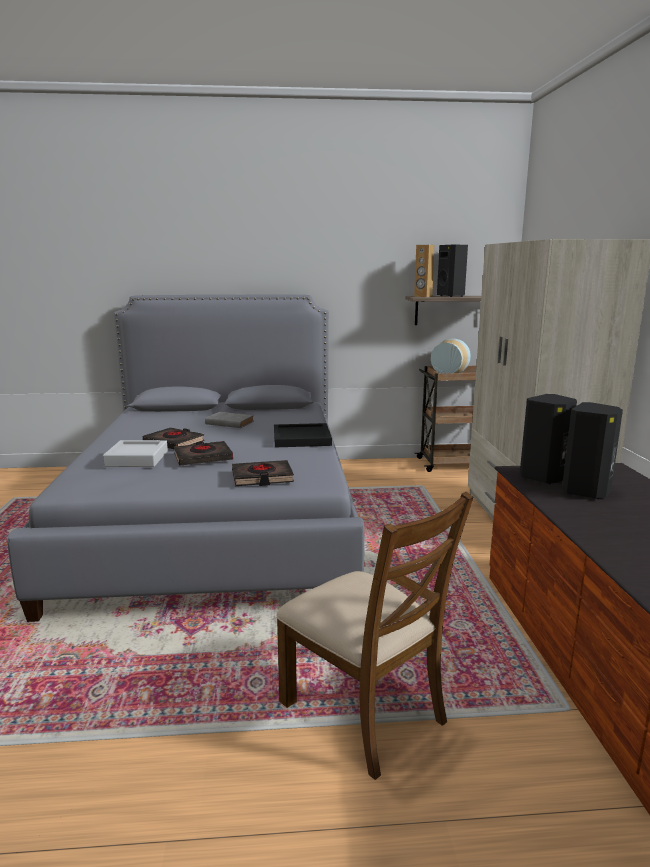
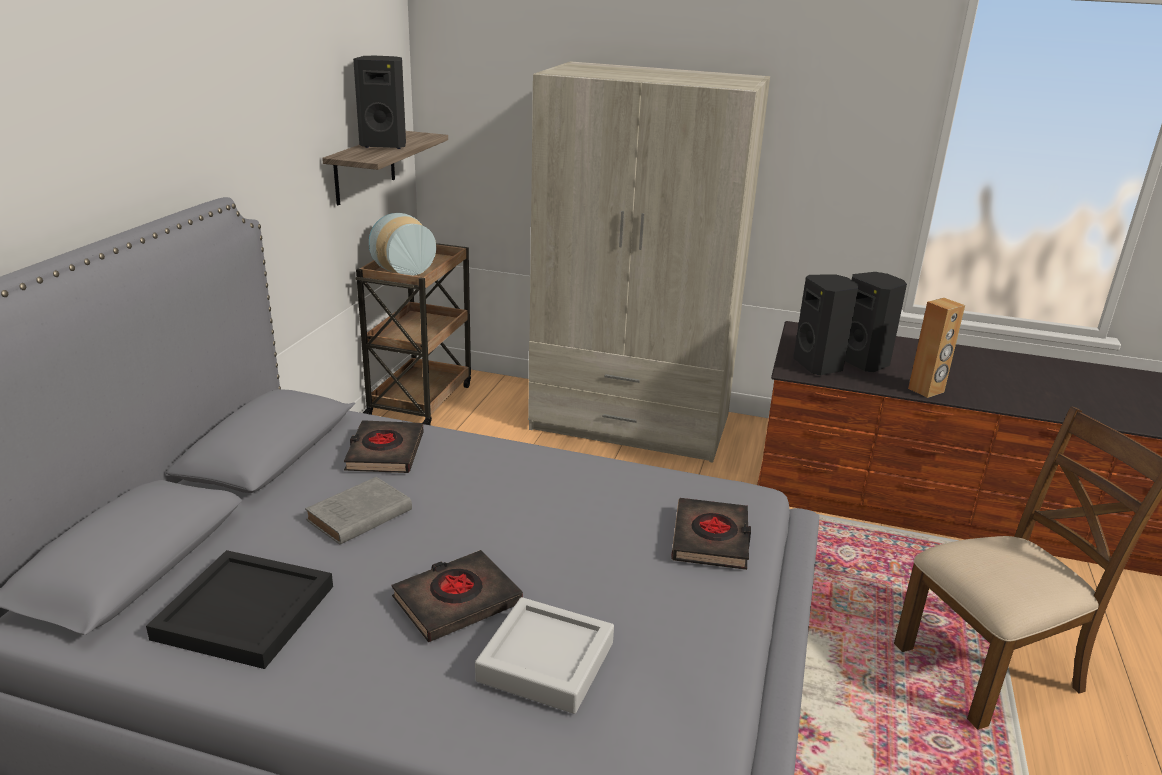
camera: 70 degrees left, 10 degrees up
(203, 457) = (580, 579): black book -> black book (384, 452)
(301, 438) = (526, 465): black tray -> black tray (243, 612)
(423, 296) = (364, 155): brown speaker -> brown speaker (926, 390)

